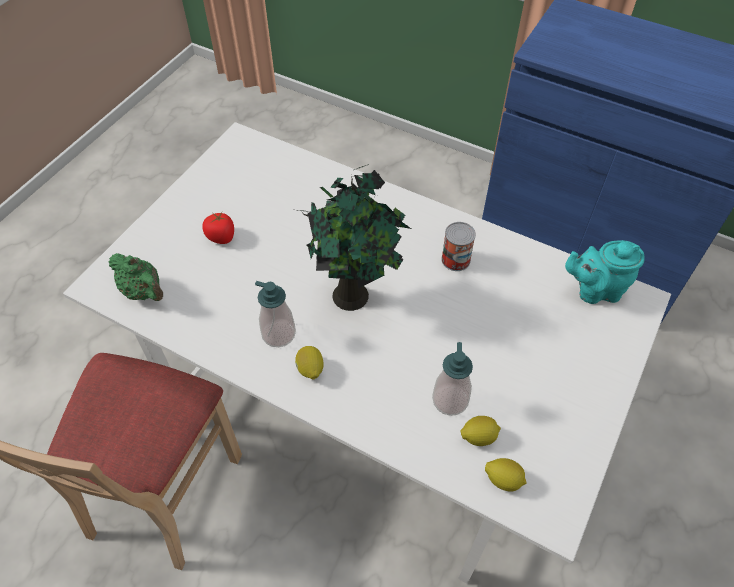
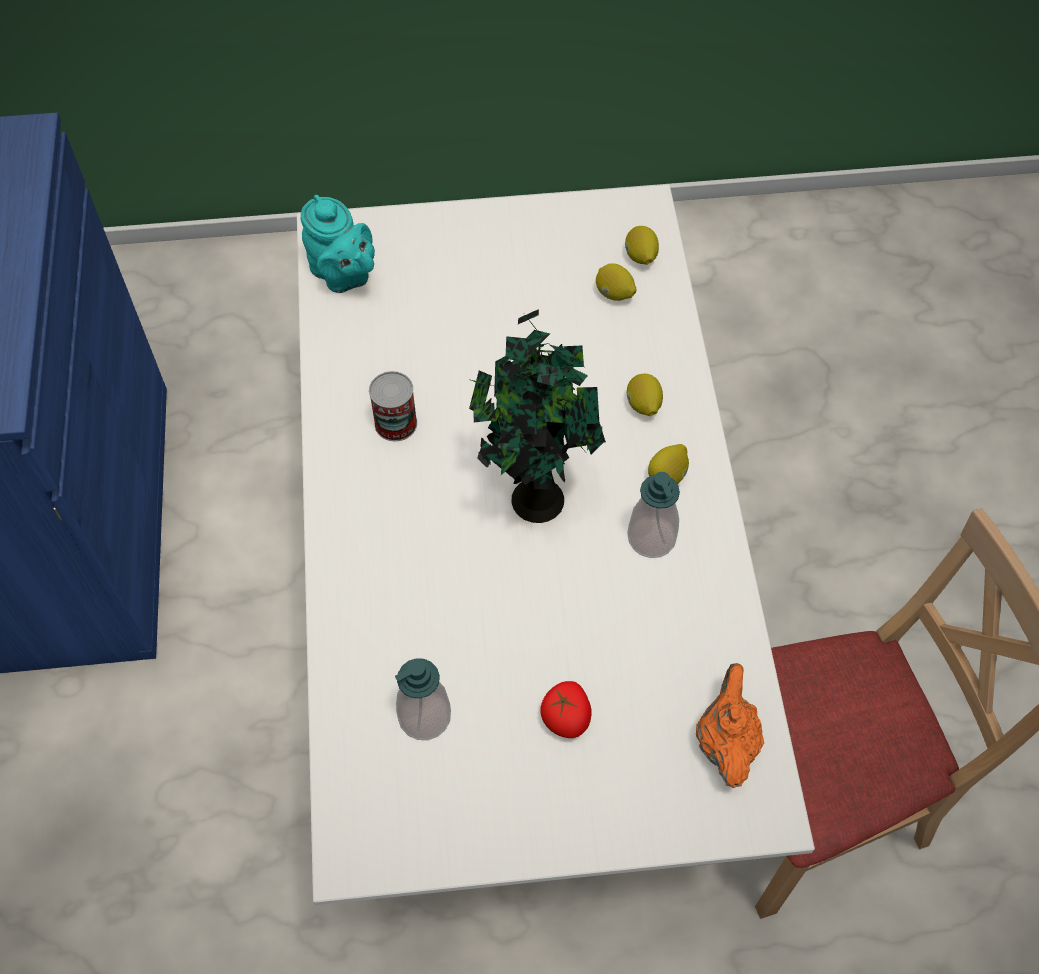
camera: 125 degrees left, 5 degrees up
(144, 291) = (725, 741): green teapot -> orange teapot
(371, 391) = (643, 405): none -> lemon
(450, 400) = (594, 334): soap dispenser -> soap dispenser (424, 717)

